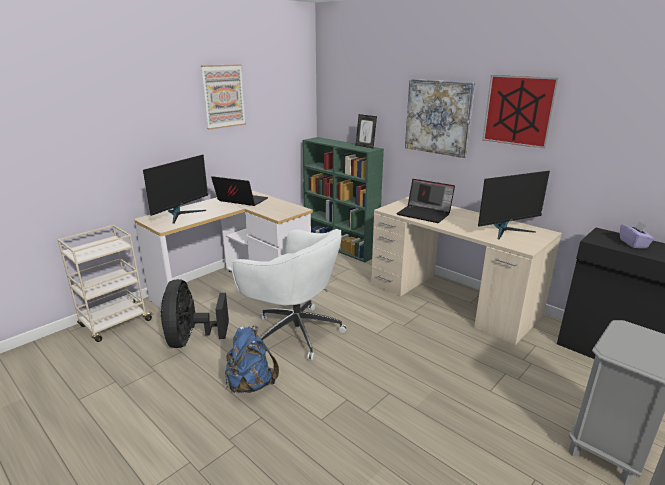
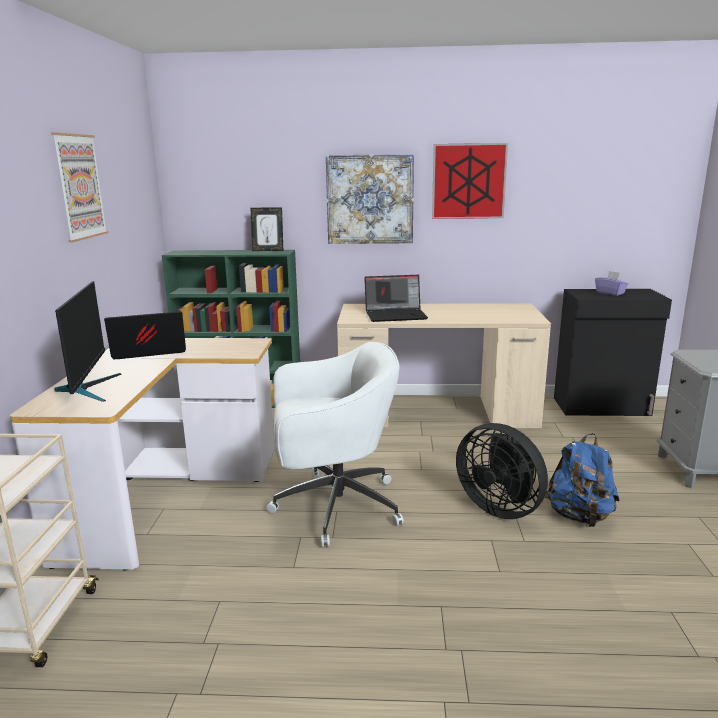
camera: 40 degrees left, 5 degrees down
(191, 339) = (210, 580): black fan -> black fan (500, 507)
(251, 384) = (375, 583): blue backpack -> blue backpack (579, 516)
(507, 230) = (492, 311): monitor -> none

